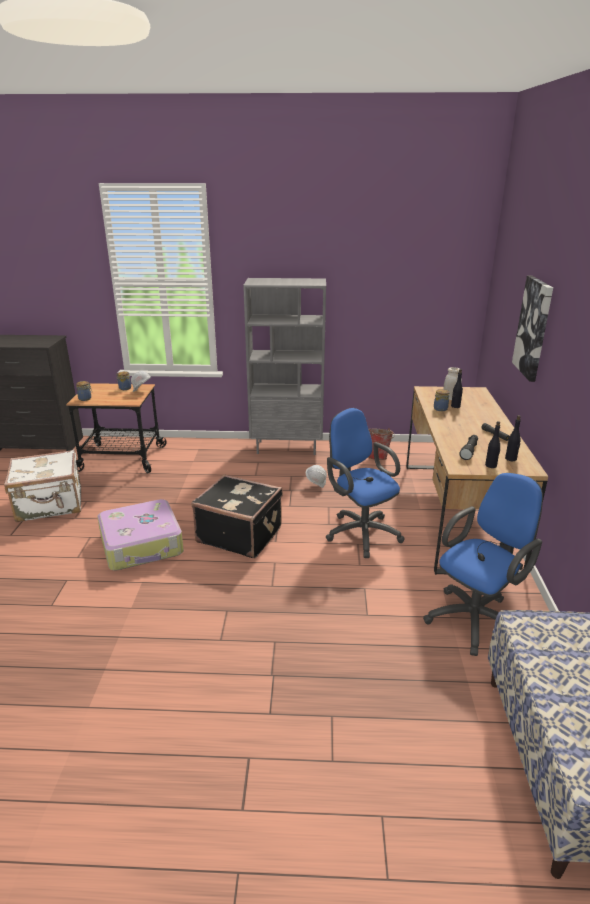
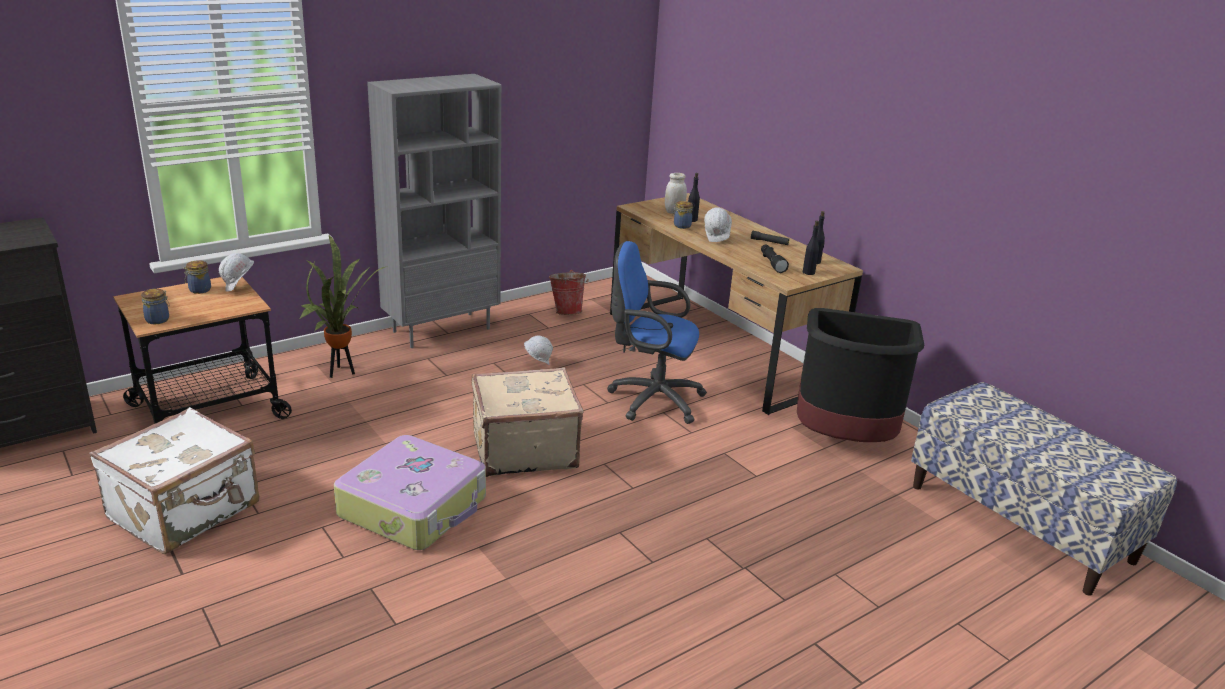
camera: 40 degrees left, 0 degrees up
(205, 456) = (341, 372): none -> potted plant
(240, 534) = (523, 449): black suitcase -> beige suitcase
(453, 423) = (717, 239): none -> white hard hat
(476, 618) = (844, 440): blue office chair -> black trash can
(534, 328) = (784, 113): picture -> none

